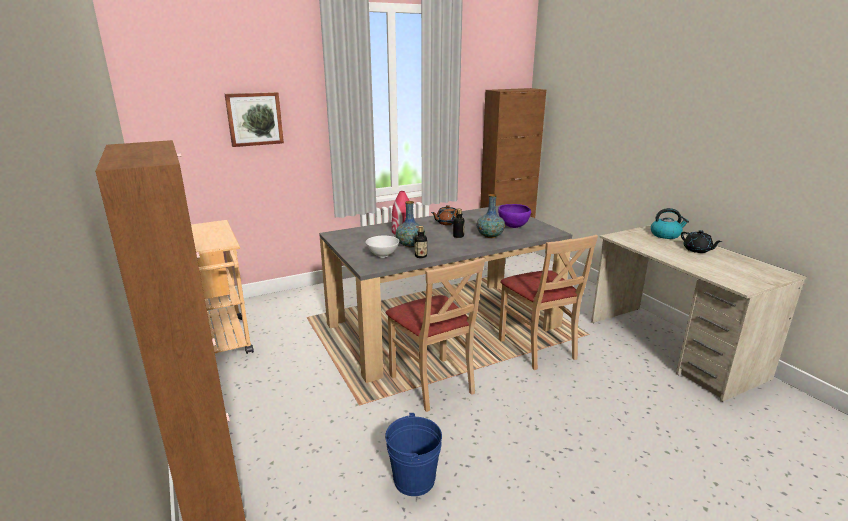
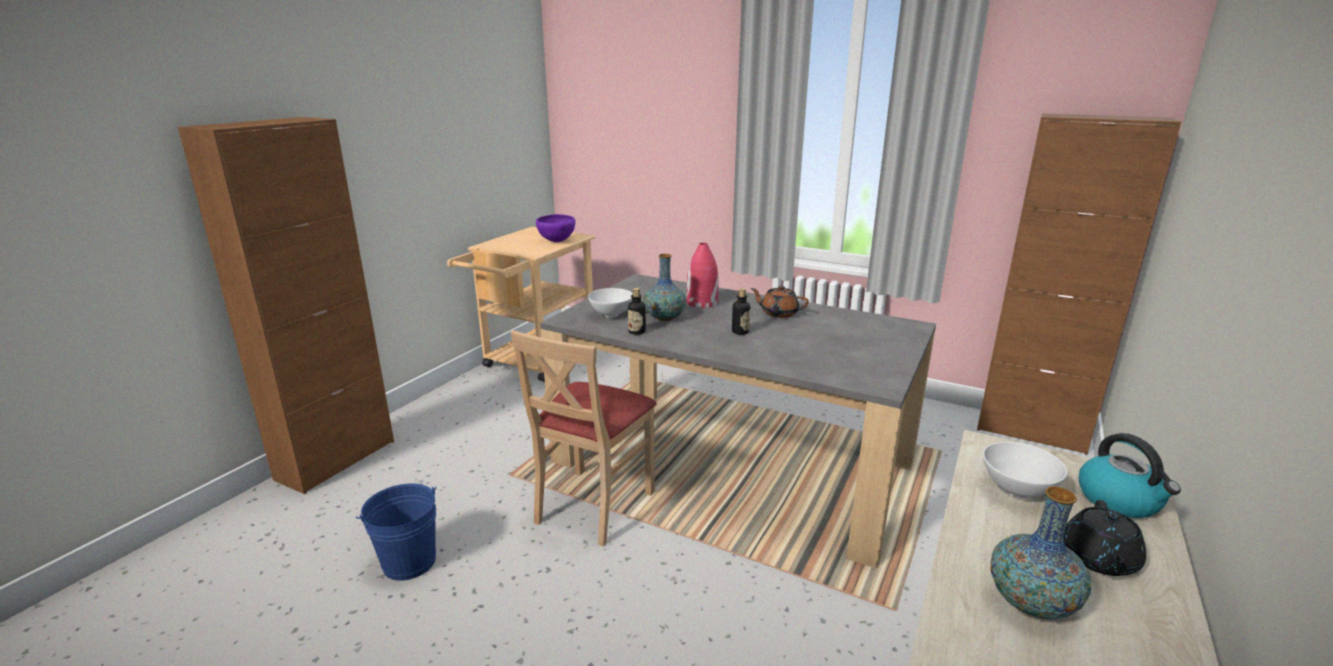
camera: 55 degrees right, 0 degrees up
(254, 119) = (662, 125): picture -> none
(490, 236) = (776, 348): vase -> vase (1030, 602)
(513, 227) = (843, 353): purple bowl -> purple bowl (556, 241)
(538, 348) = (776, 565): beige chair -> none
(650, 244) = (1016, 490): none -> white bowl

